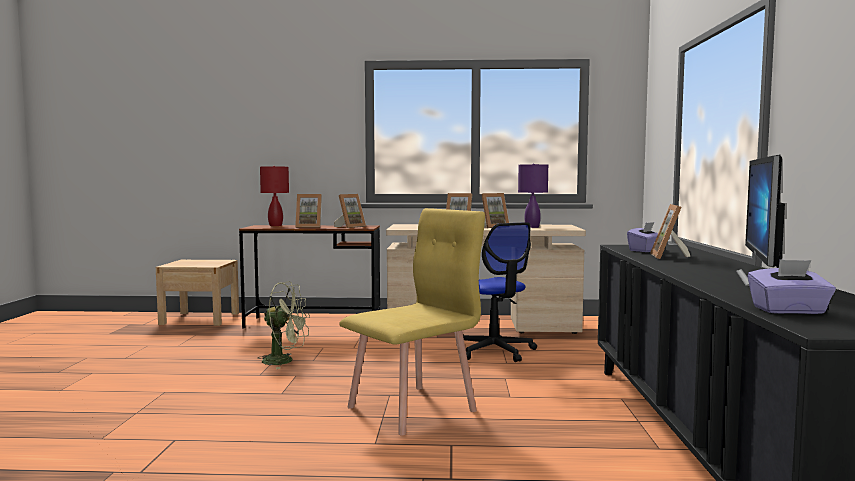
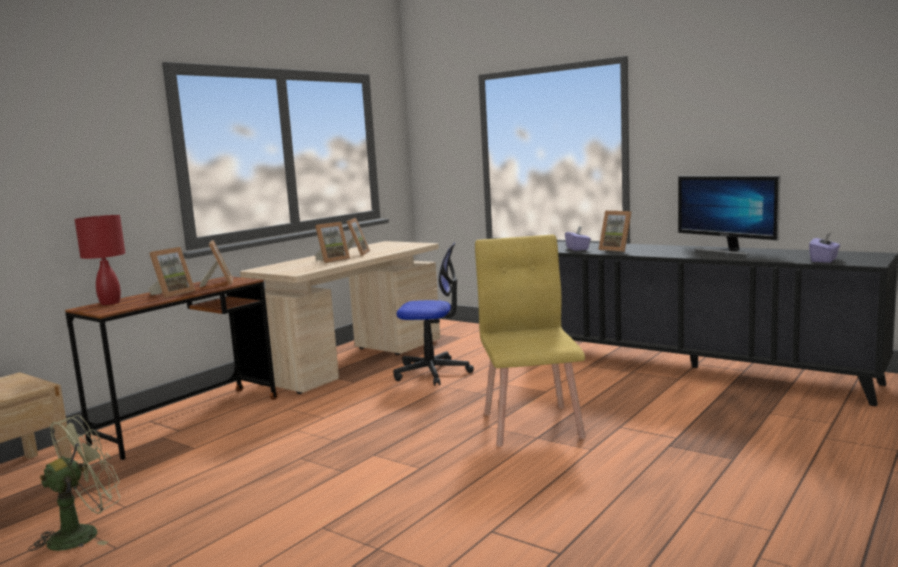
camera: 55 degrees left, 5 degrees up
(284, 361) = (315, 453): green fan -> green fan (83, 533)
(532, 227) = (385, 248): purple table lamp -> none

